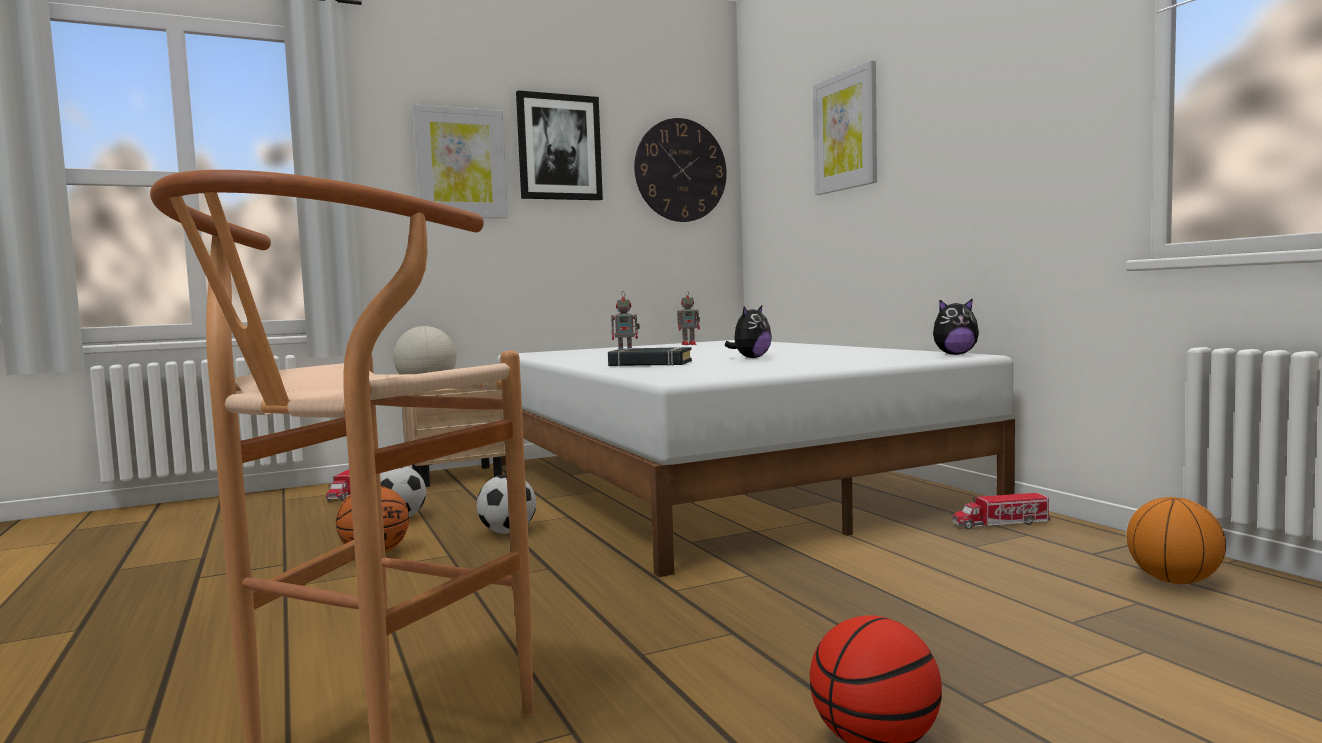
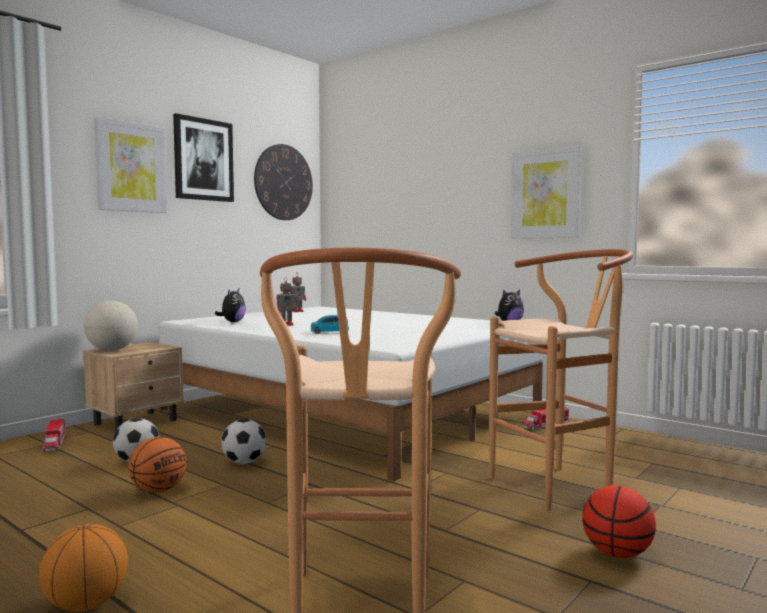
camera: 25 degrees left, 0 degrees up
(650, 364) = (329, 332): black book -> blue toy car
(751, 358) = (387, 326): plush toy -> plush toy (232, 322)
(845, 131) = (416, 171): picture -> picture (546, 194)
(913, 614) = (560, 484): none -> brown stool
(1173, 581) = (655, 449): basketball -> basketball (86, 605)

